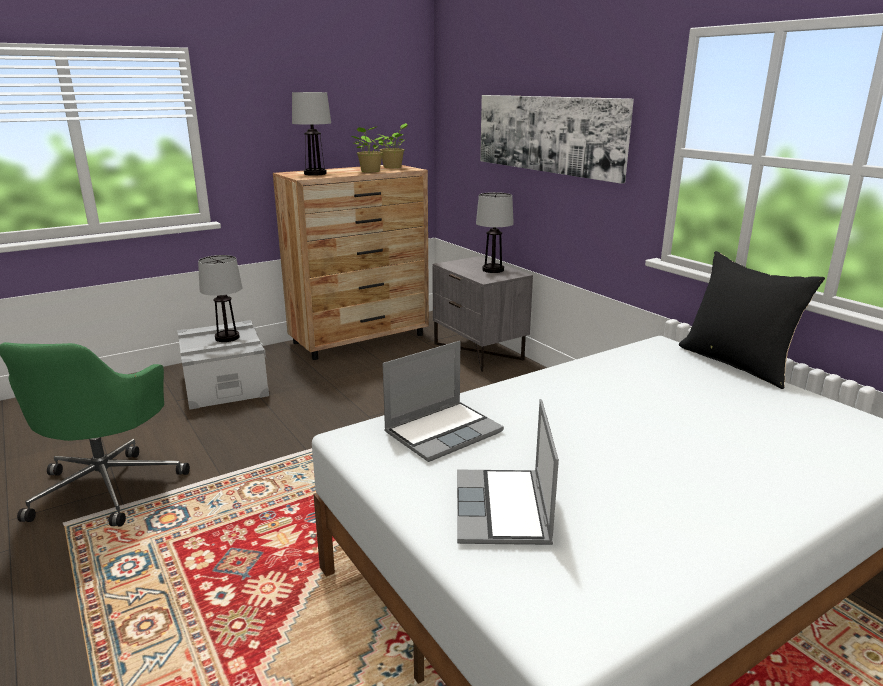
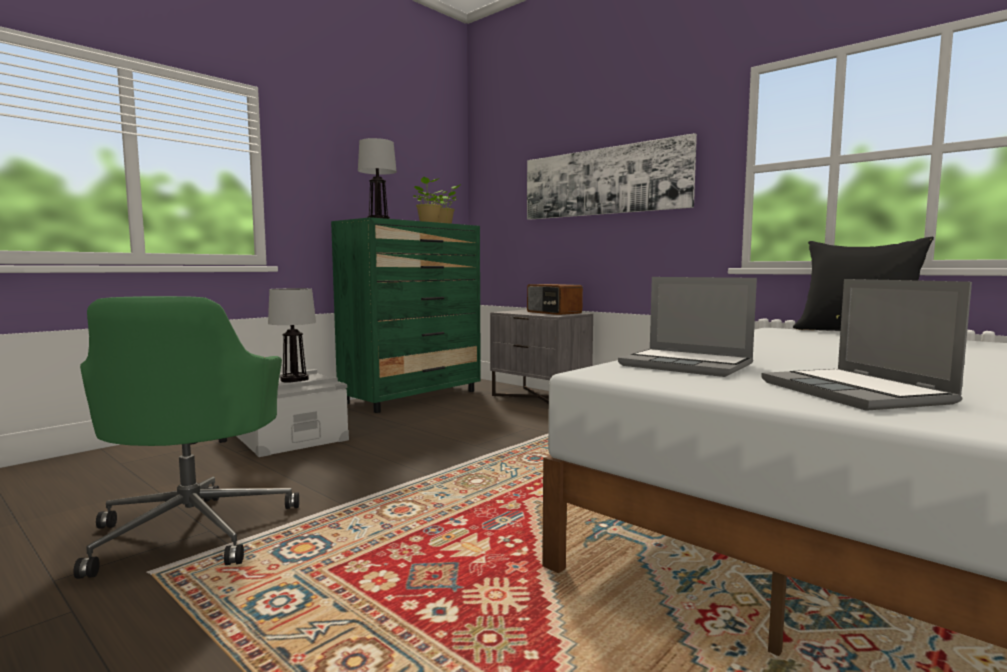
camera: 15 degrees left, 15 degrees down
(360, 339) = (413, 397): brown dresser -> green dresser
(443, 431) = (688, 365): laptop -> laptop turned 90 degrees clockwise
(493, 270) = (553, 312): table lamp -> radio

